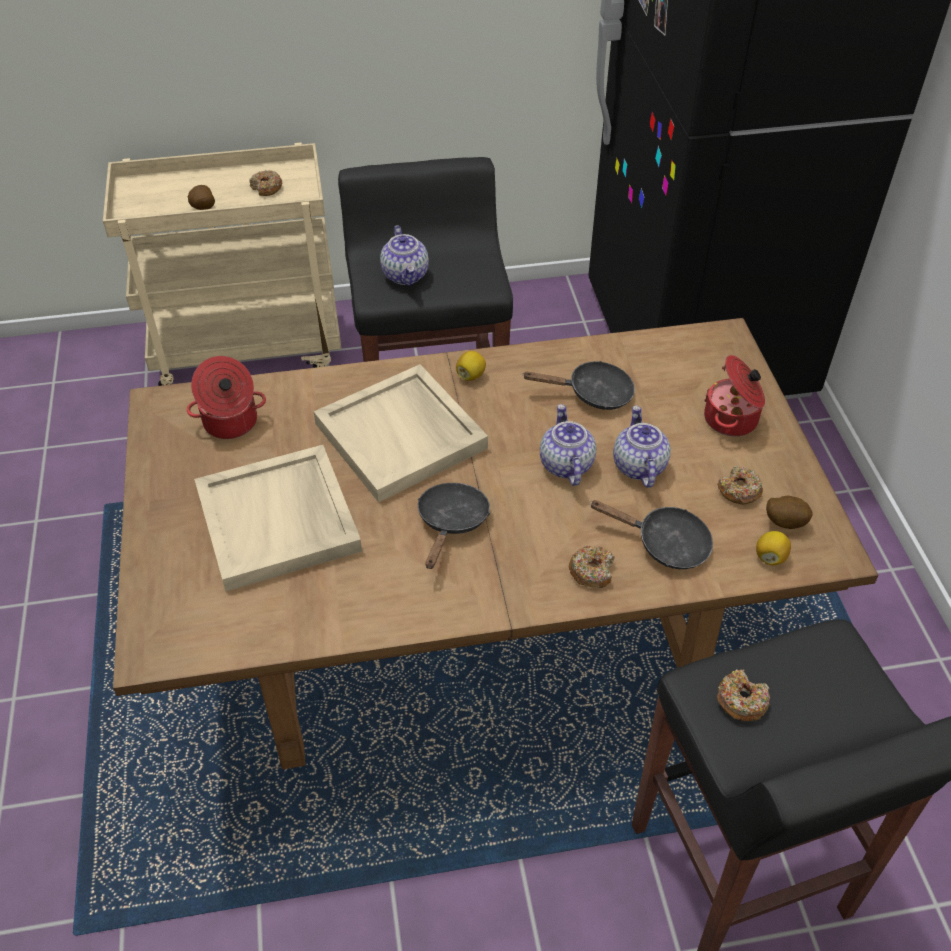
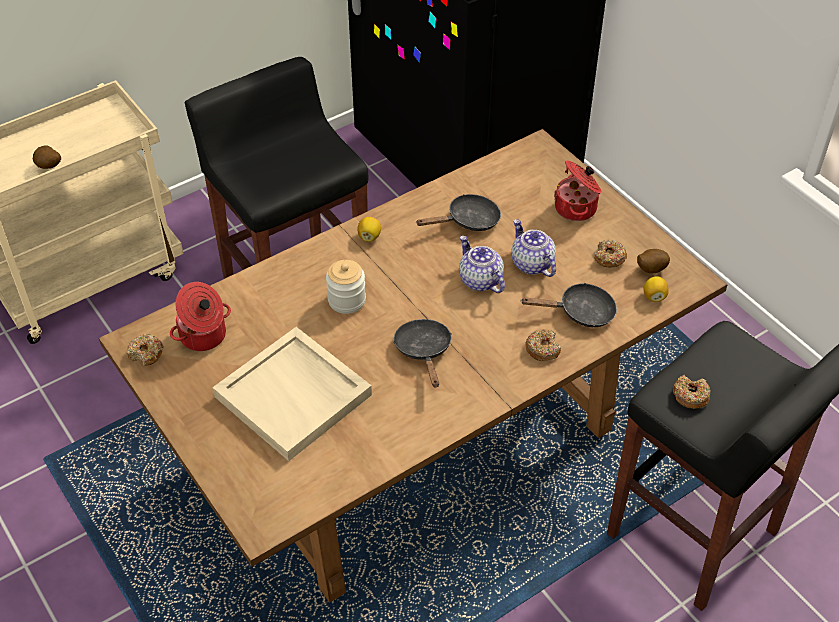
camera: 25 degrees left, 0 degrees up
(266, 188) = (93, 132): donut -> donut (146, 354)
(402, 436) = (346, 300): beige tray -> jar
(406, 275) = (273, 172): teapot -> none

